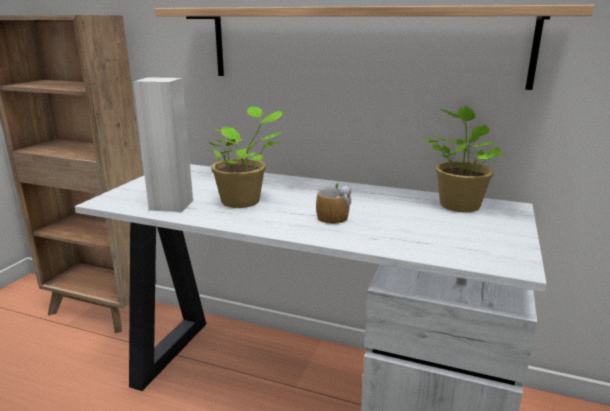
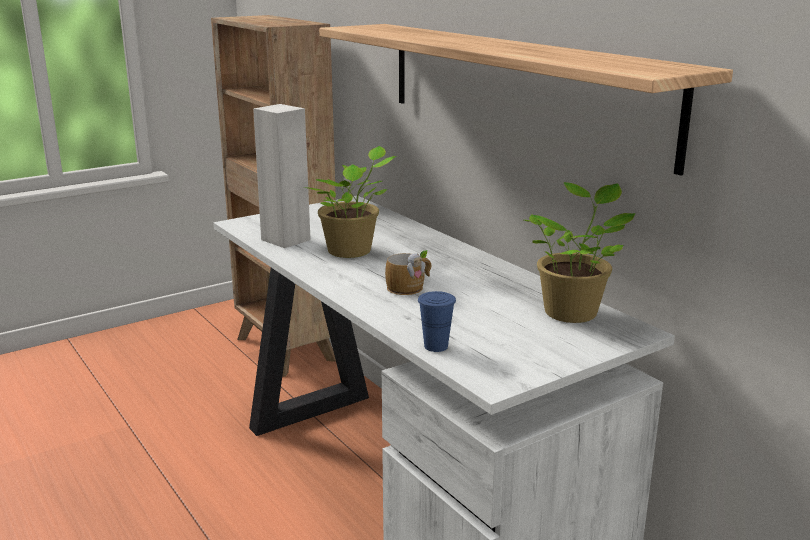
camera: 35 degrees right, 0 degrees up
(433, 253) = (436, 346): none -> blue cup

